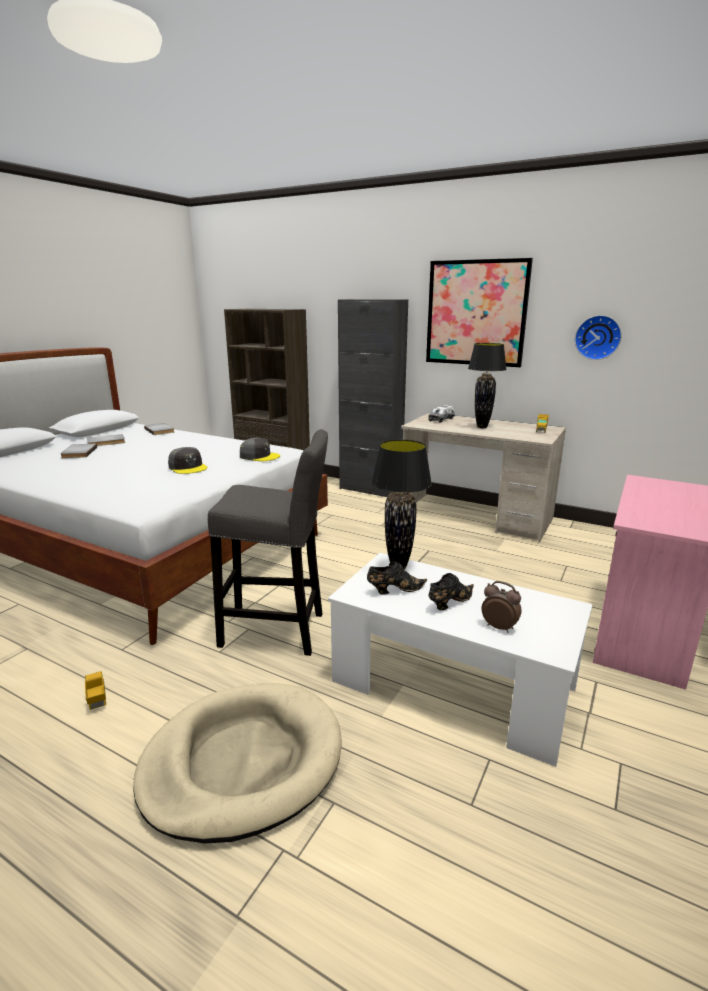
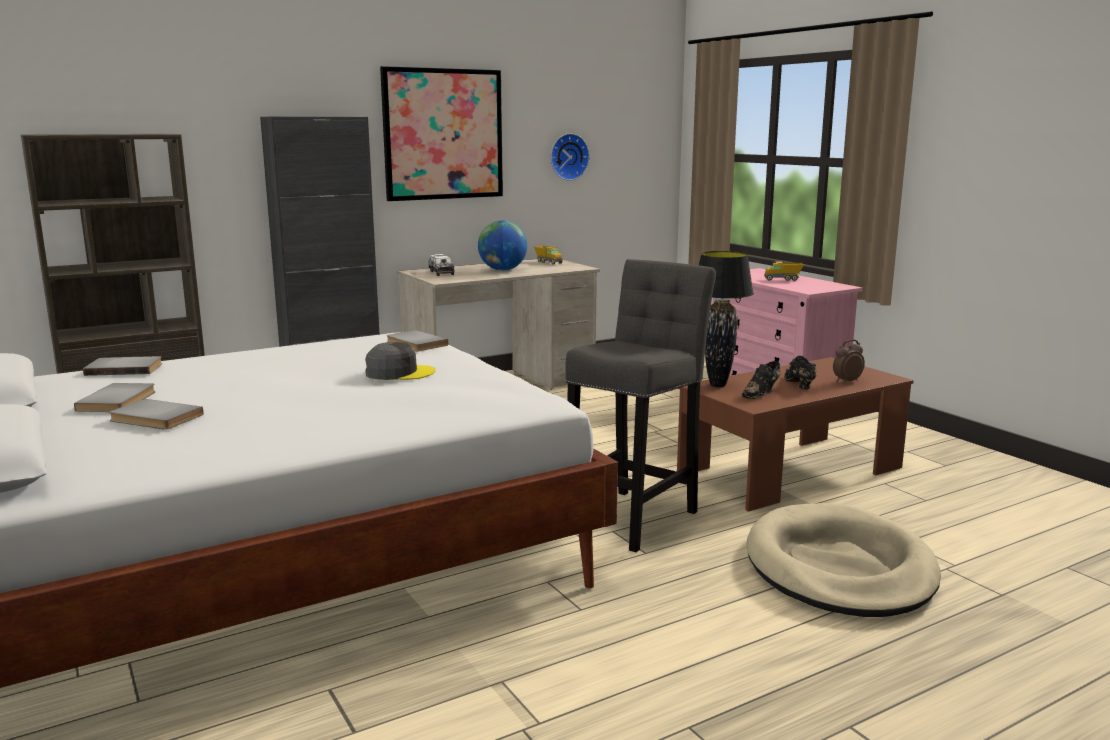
camera: 60 degrees left, 5 degrees down
(97, 698) = (680, 632): toy truck -> toy truck (783, 279)
(259, 456) = (415, 344): grey cap -> grey book
(394, 590) = (761, 394): black shoe -> black shoe turned 150 degrees counterclockwise
(452, 685) = (790, 471): white coffee table -> brown coffee table
(482, 427) = (502, 270): black table lamp -> globe

